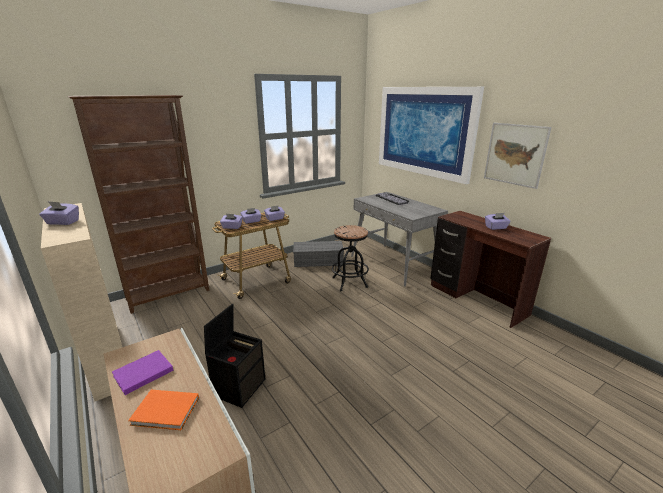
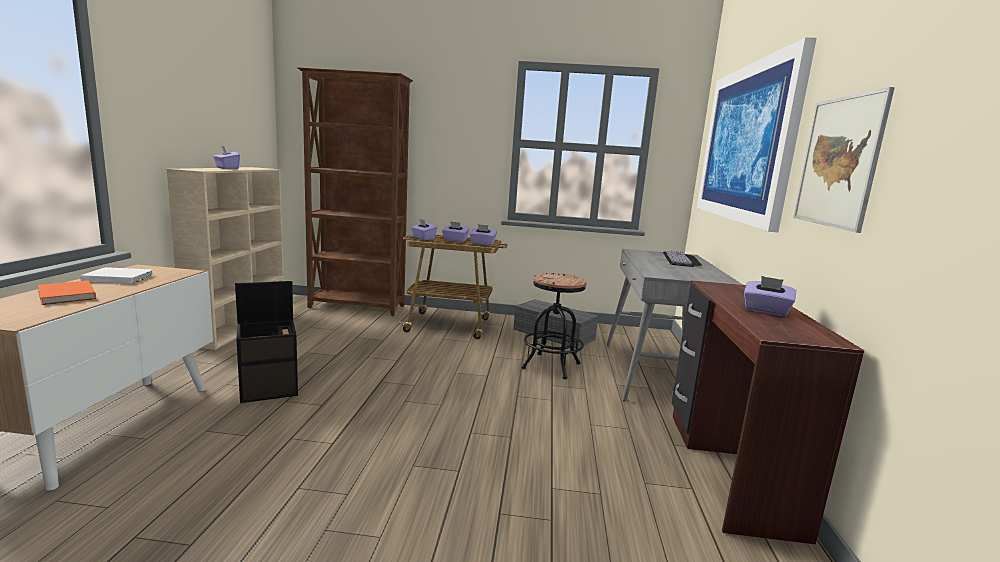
camera: 40 degrees right, 10 degrees down
(141, 373) = (117, 278): purple book -> white book

